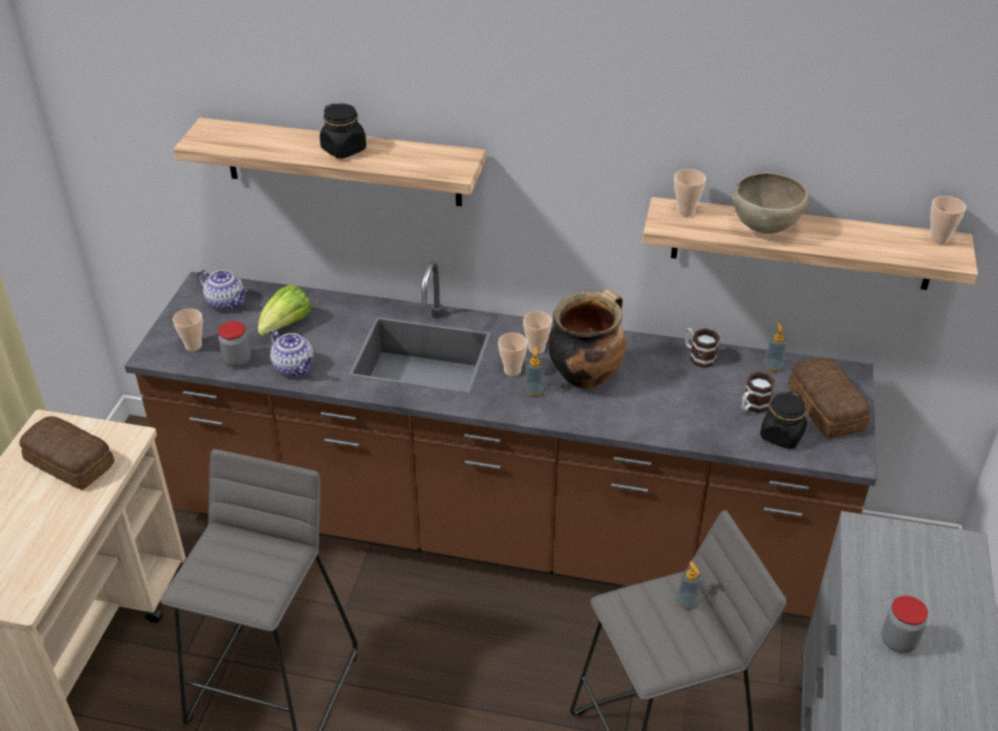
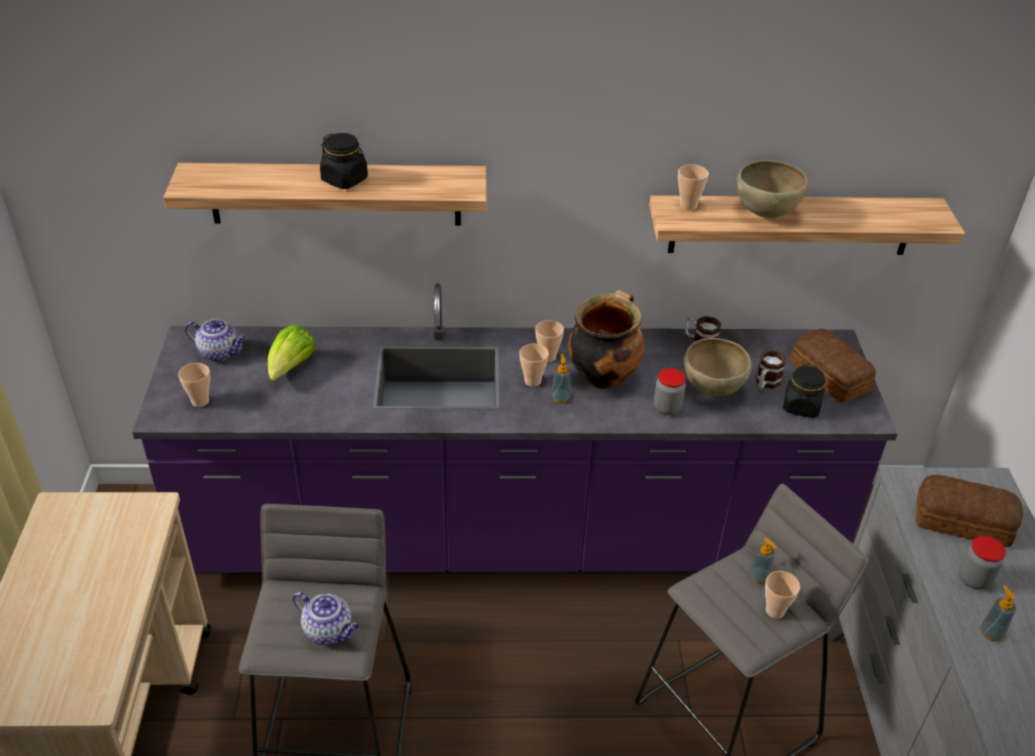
camera: 15 degrees left, 0 degrees up
(69, 464) = (96, 544): bread -> bread (964, 522)
(237, 360) = (252, 410): jar -> jar (667, 408)
(295, 368) = (315, 409): teapot -> teapot (329, 631)
(499, 532) = (511, 541): brown counter -> purple counter
(693, 404) = (712, 389): none -> brown bowl
(772, 367) = (769, 344): soap dispenser -> soap dispenser (991, 633)
(939, 239) = (919, 206): cup -> cup (775, 611)

